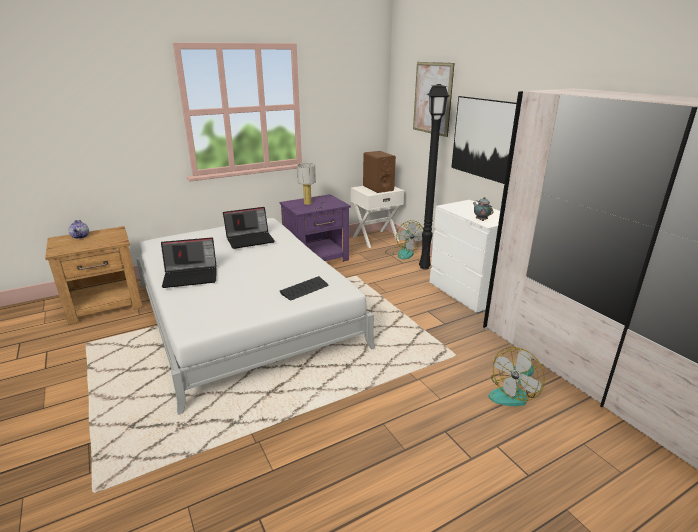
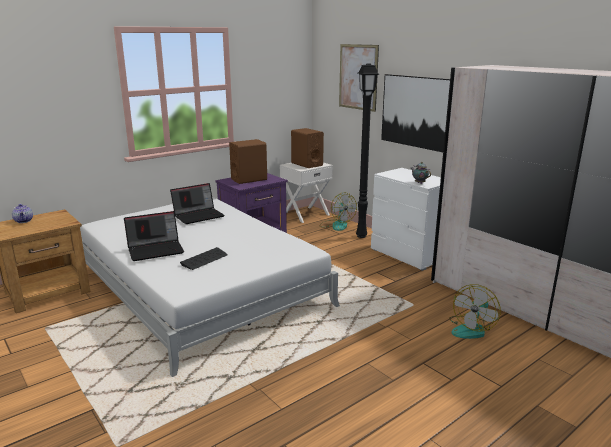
camera: 10 degrees left, 5 degrees down
(304, 289) = (272, 253): keyboard -> keyboard (204, 259)
(312, 203) = (249, 179): table lamp -> brown speaker

